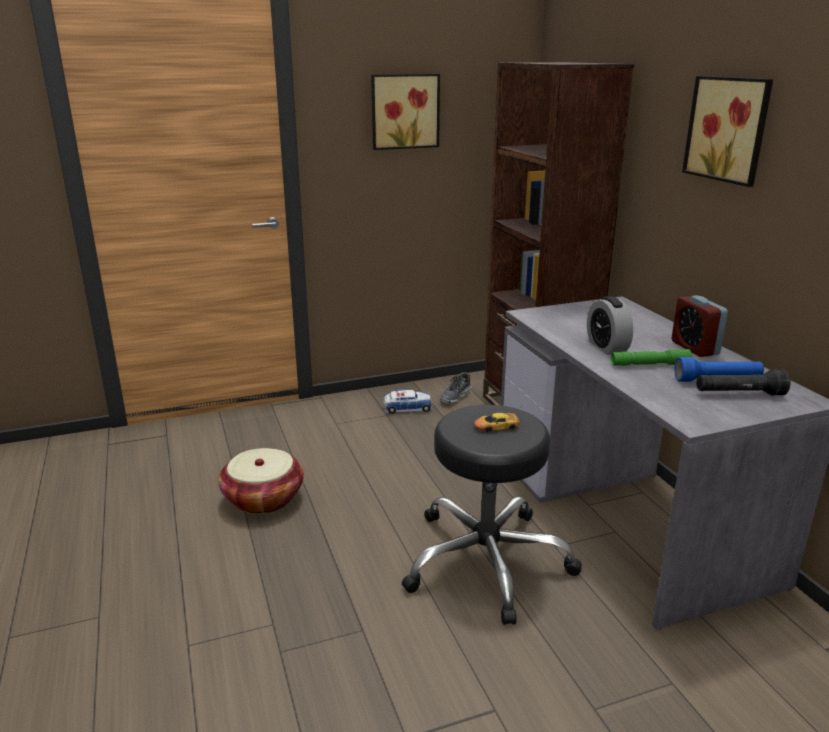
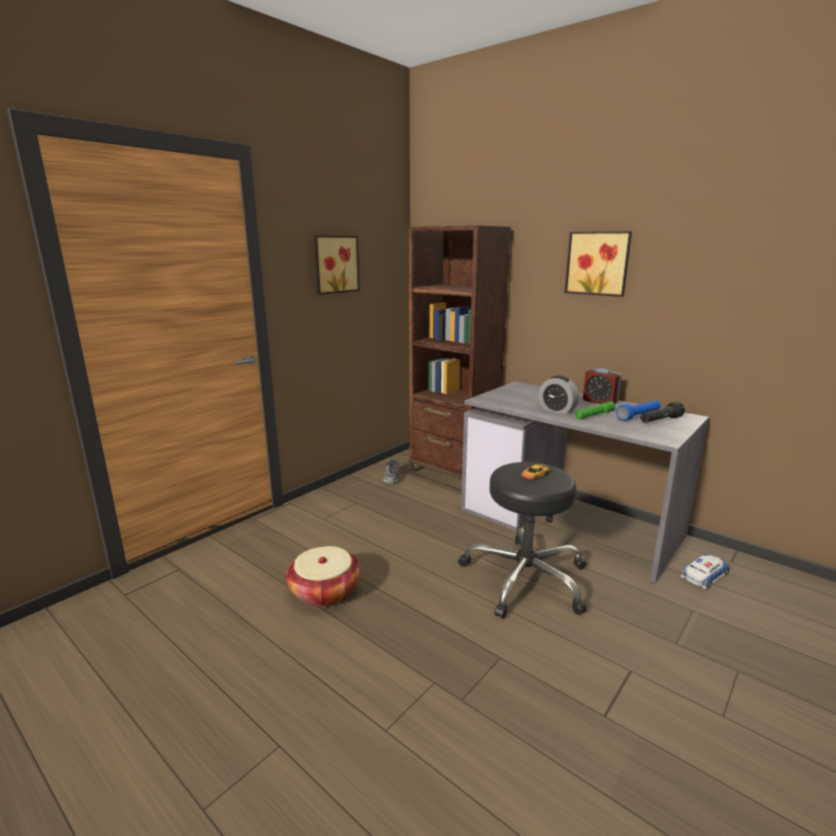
camera: 30 degrees left, 5 degrees down
(407, 407) = (365, 493): toy car -> toy car (704, 575)

